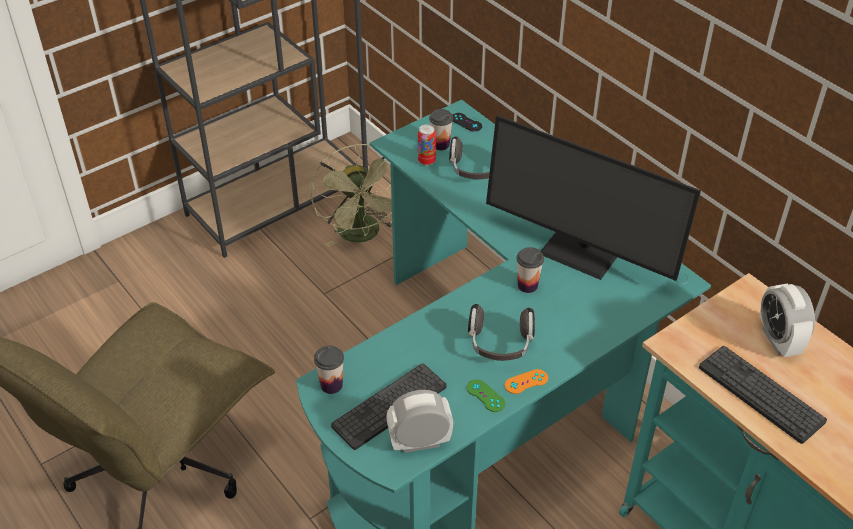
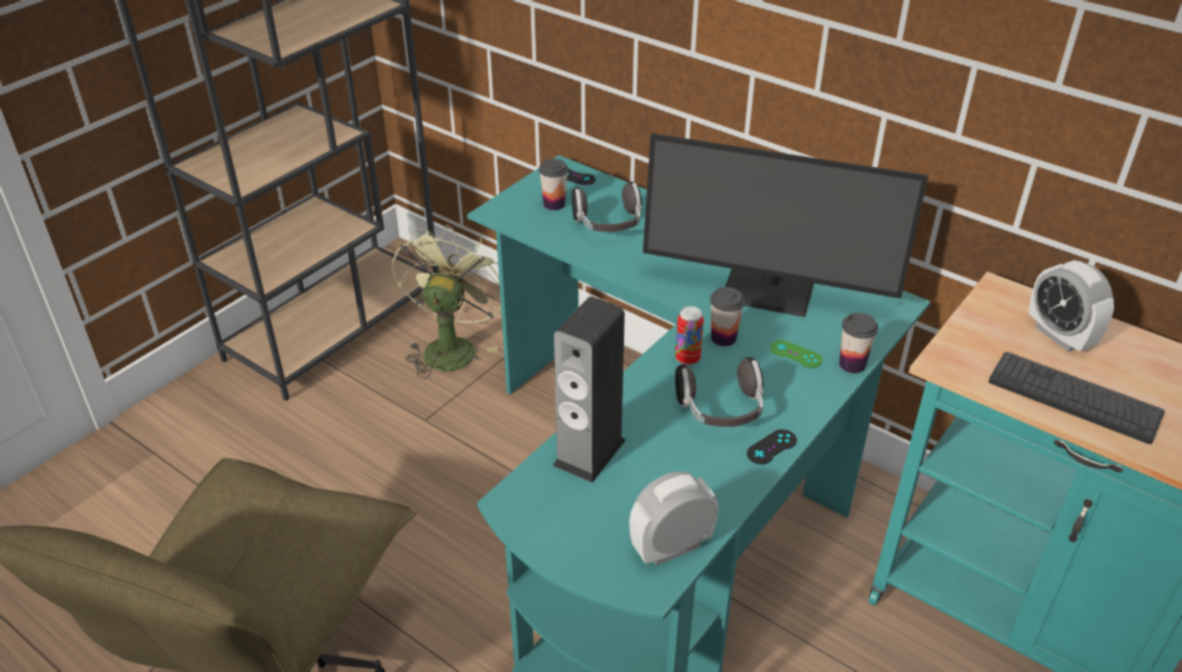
camera: 15 degrees left, 5 degrees down
(331, 385) = (527, 500): cup -> cup (852, 364)
(363, 235) = (451, 346): green fan -> green fan turned 135 degrees counterclockwise
(389, 358) = (589, 452): none -> speaker
(389, 406) = (614, 511): keyboard -> none
(426, 161) = (544, 224): can -> can (687, 358)
(485, 396) = (730, 473): green game controller -> green game controller (796, 354)
(526, 382) = (771, 447): orange game controller -> black game controller

